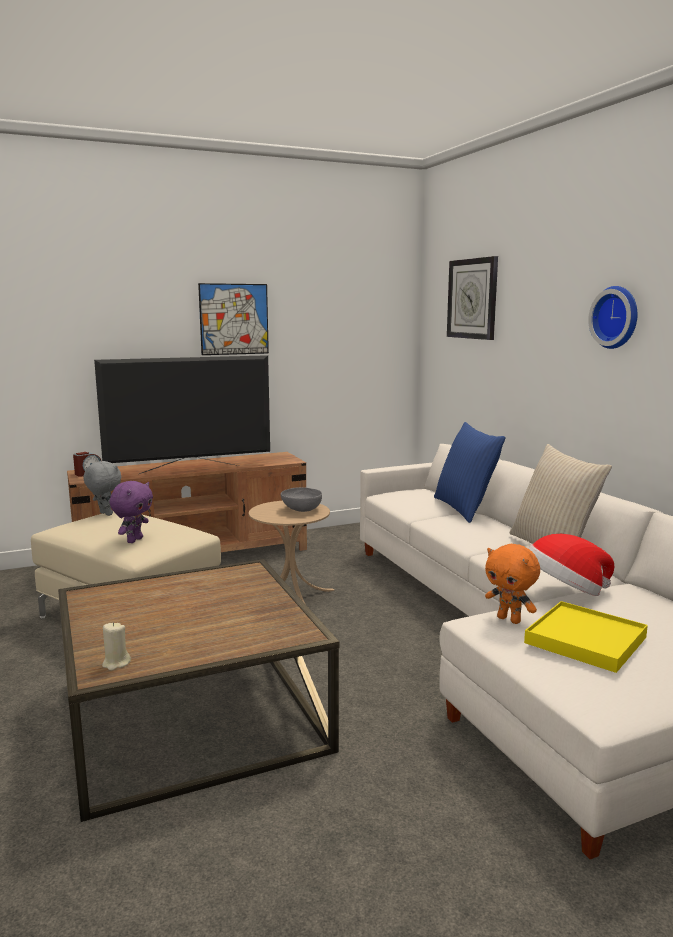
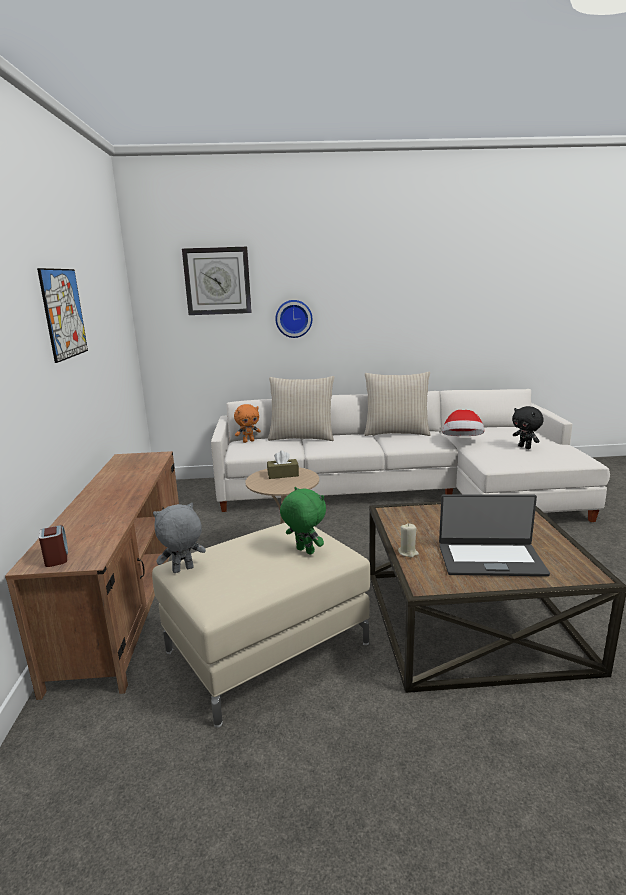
camera: 70 degrees left, 5 degrees up
(116, 663) = (570, 568): beige candle -> beige candle (408, 552)
(134, 540) = (304, 551): purple plush toy -> green plush toy
(138, 620) = (490, 559): none -> laptop
(190, 469) = (129, 497): television -> none
(301, 509) = (283, 475): grey bowl -> brown tissue box
(465, 509) = (302, 437): blue pillow -> beige pillow
(510, 619) = (494, 457): orange plush toy -> orange plush toy (248, 441)
(585, 640) = (525, 447): yellow tray -> black plush toy
(617, 317) = (373, 288): wall clock -> wall clock (293, 318)

